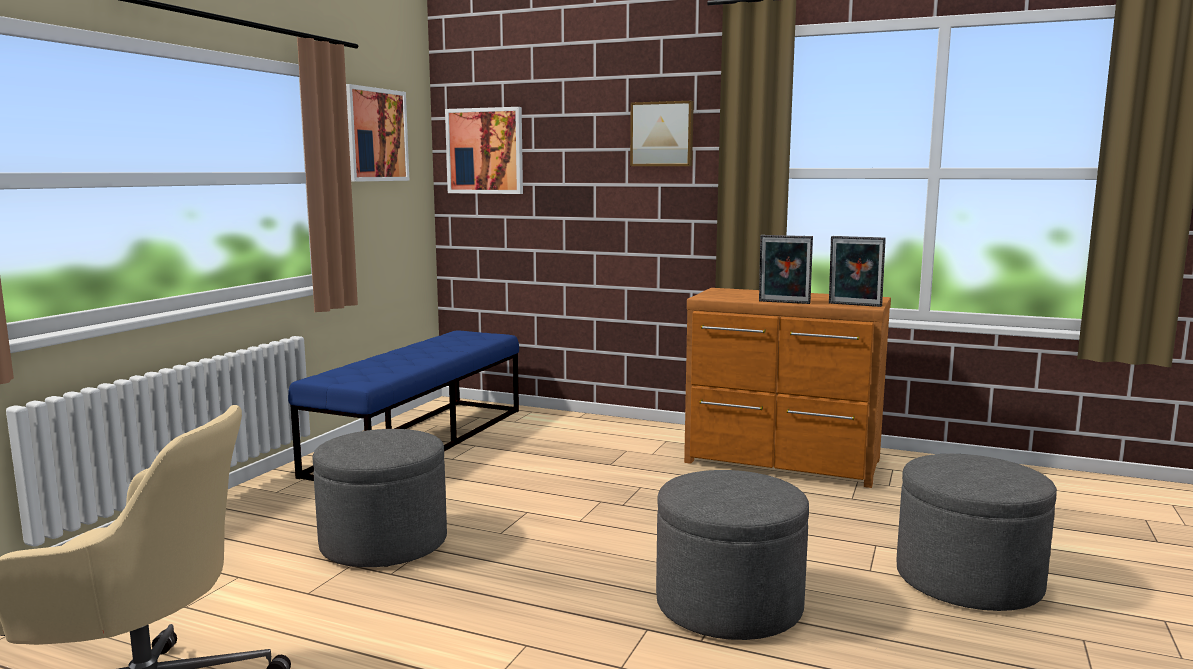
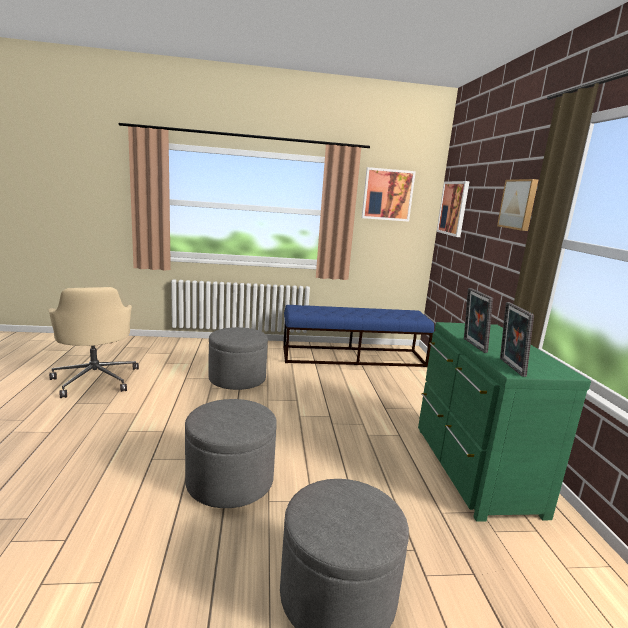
camera: 60 degrees right, 5 degrees up
(783, 462) = (472, 469): brown dresser -> green dresser

